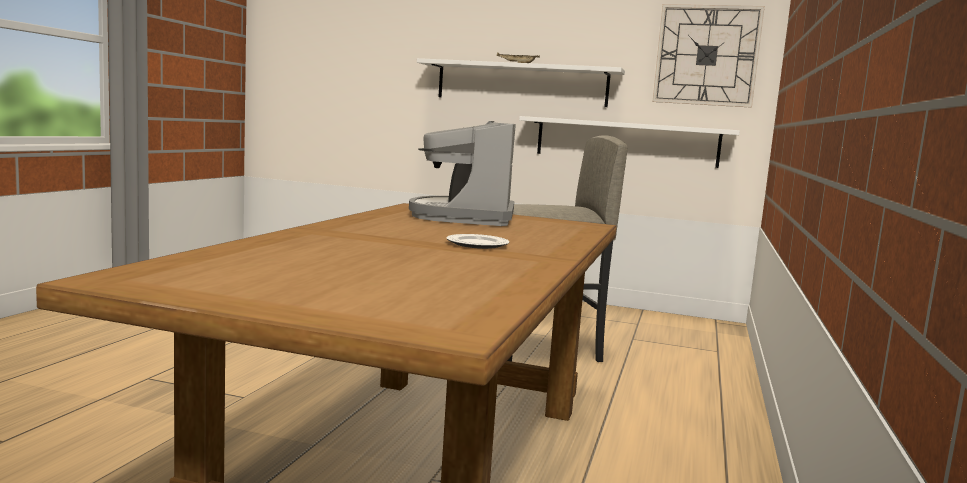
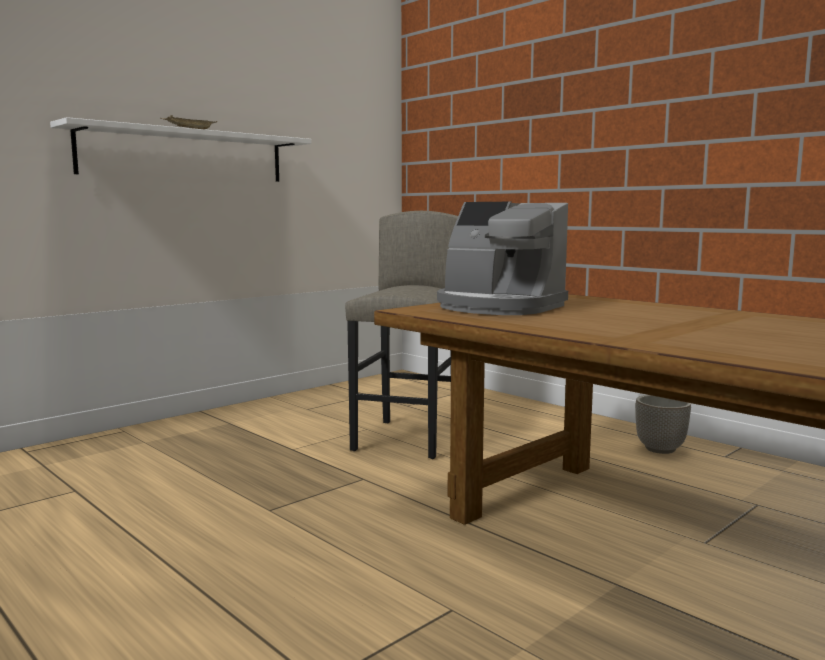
camera: 60 degrees left, 0 degrees up
(477, 244) = (680, 317): plate -> none
(626, 142) = (299, 217): white shelf -> none
(690, 453) = (660, 449): none -> planter
(706, 55) = (353, 129): wall clock -> none

